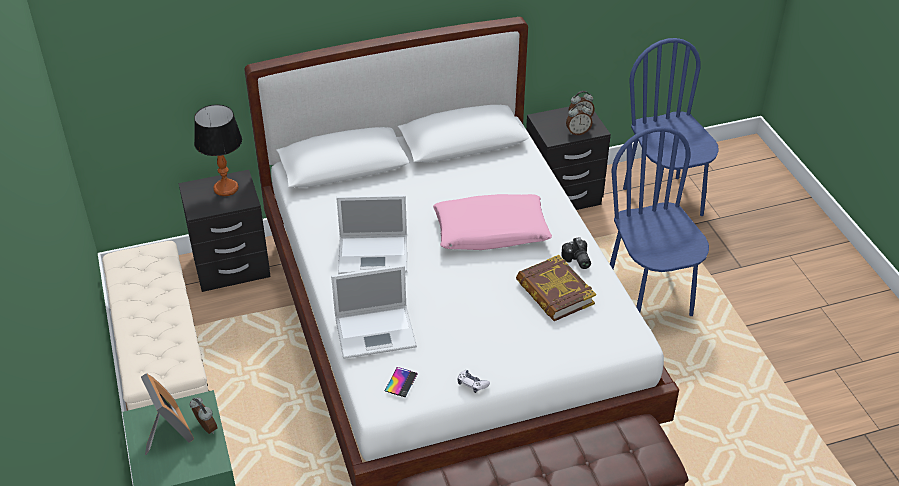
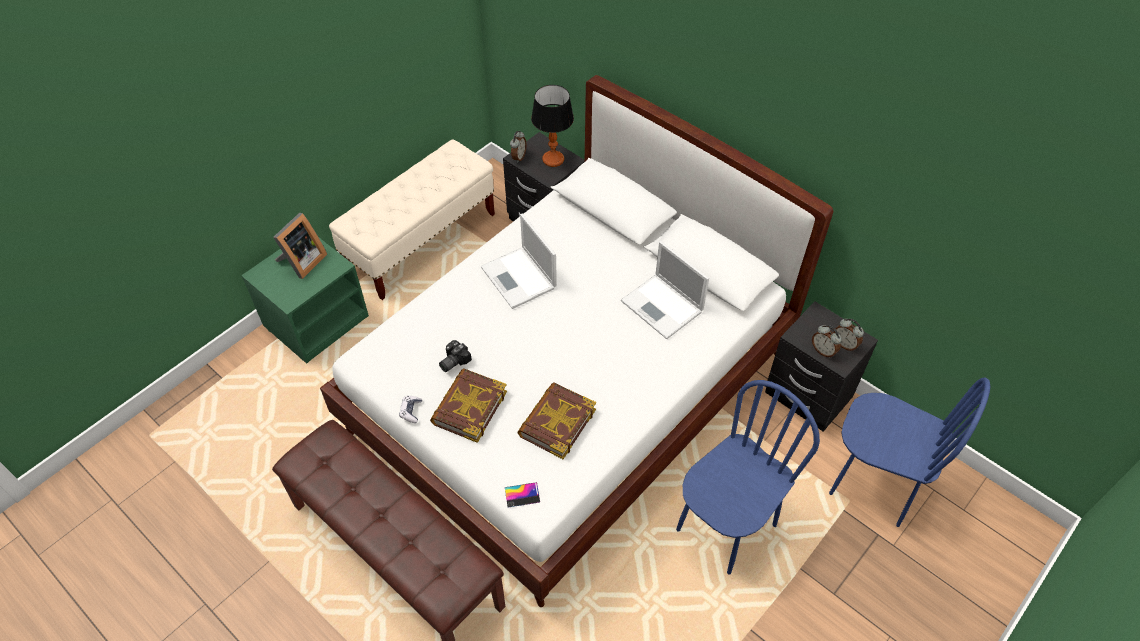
camera: 60 degrees right, 10 degrees up
(205, 428) = (316, 280): alarm clock -> alarm clock (518, 157)
(377, 331) = (431, 321): laptop -> laptop (663, 307)
(401, 382) = (385, 363): phone -> phone (522, 495)
(491, 232) = (604, 342): pink pillow -> none
(497, 342) = (469, 407): none -> book
(576, 260) = (611, 422): camera -> camera (452, 361)
(663, 201) = (873, 483): blue chair -> blue chair turned 75 degrees clockwise

